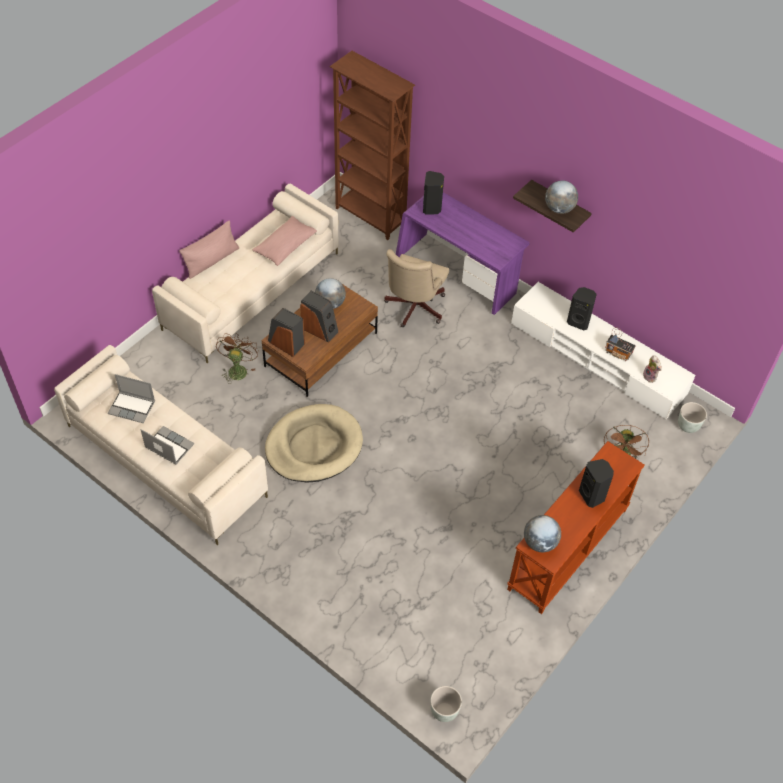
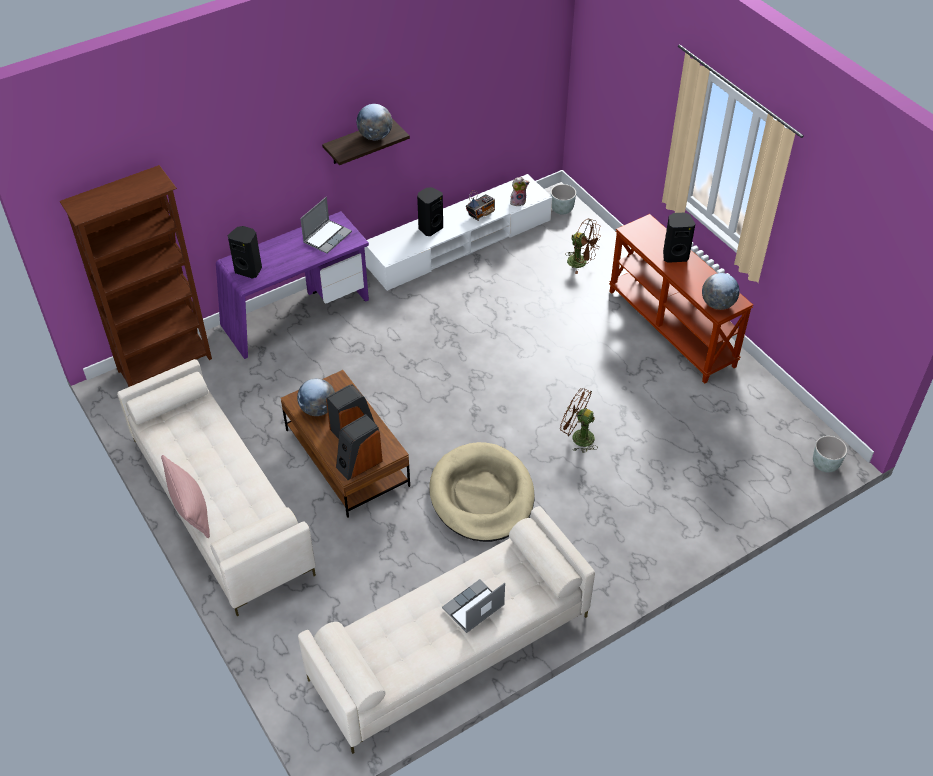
camera: 70 degrees left, 5 degrees down
(132, 407) = (398, 637): laptop -> laptop (327, 237)
(237, 369) = (339, 545): brown fan -> brown fan (577, 437)
(285, 246) = (207, 429): pink pillow -> none
(413, 309) = (326, 363): beige office chair -> none

